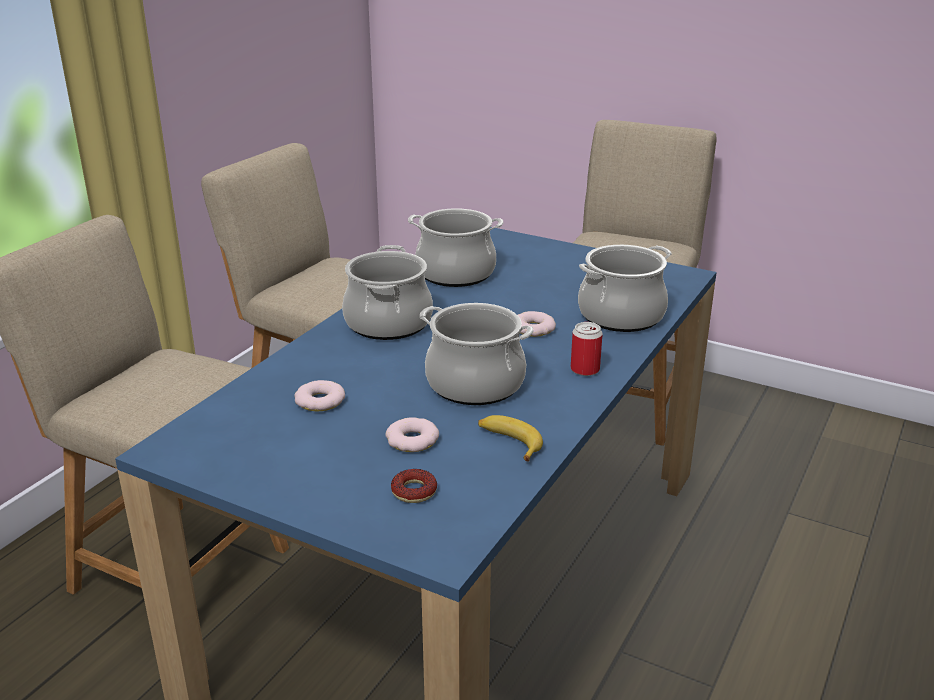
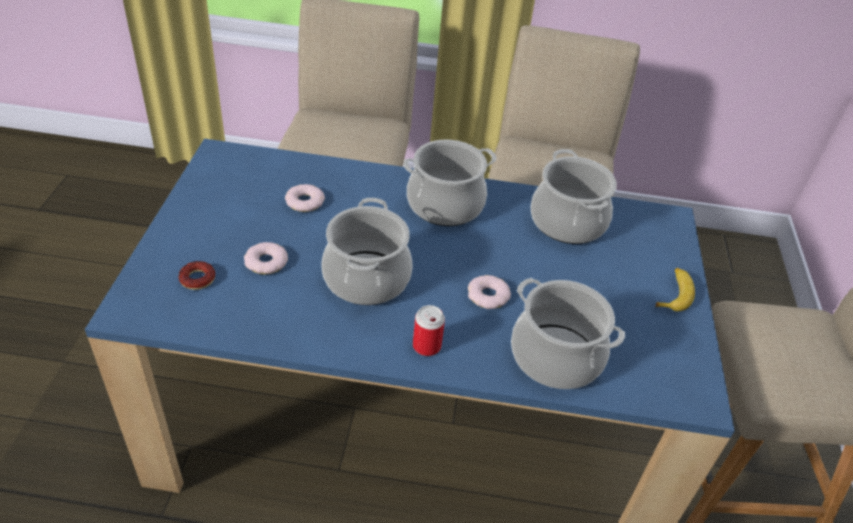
camera: 65 degrees right, 15 degrees up
(509, 442) = (281, 318): banana -> banana (673, 294)

